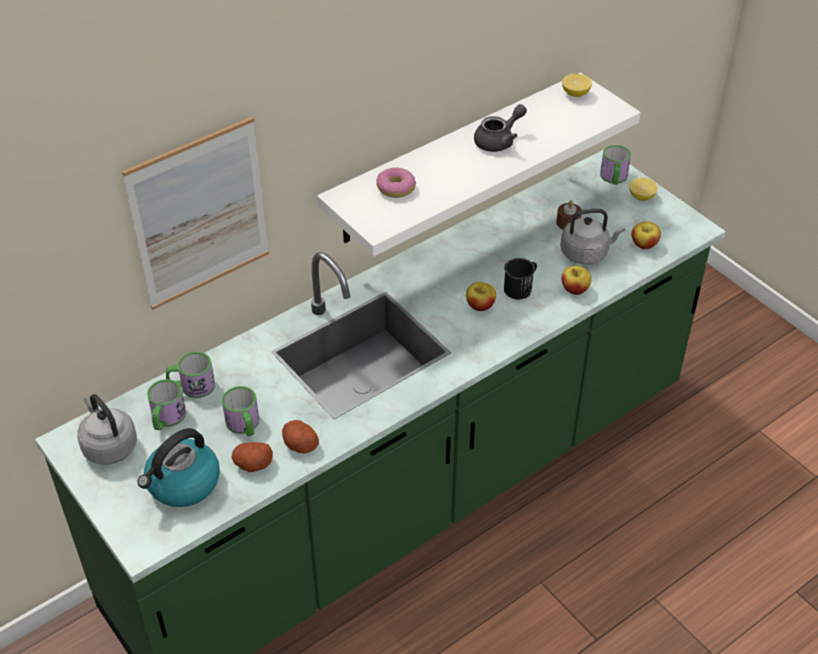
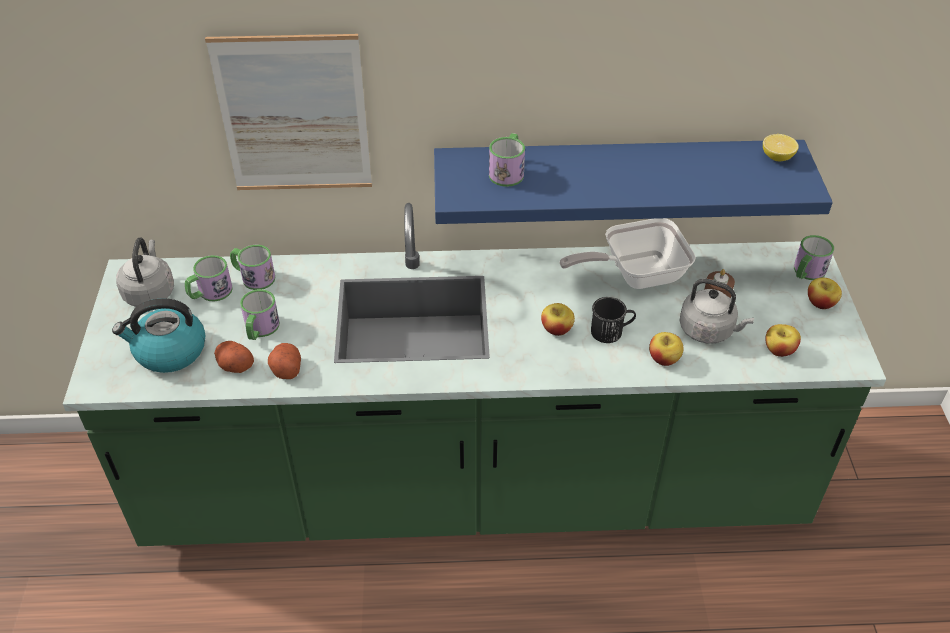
camera: 35 degrees right, 0 degrees up
(395, 188) = (508, 171): donut -> mug
(455, 159) = (616, 176): white shelf -> blue shelf
(498, 236) = (635, 275): none -> frying pan
(499, 141) = (651, 169): grey teapot -> none
(641, 197) = (820, 303): lemon -> apple

